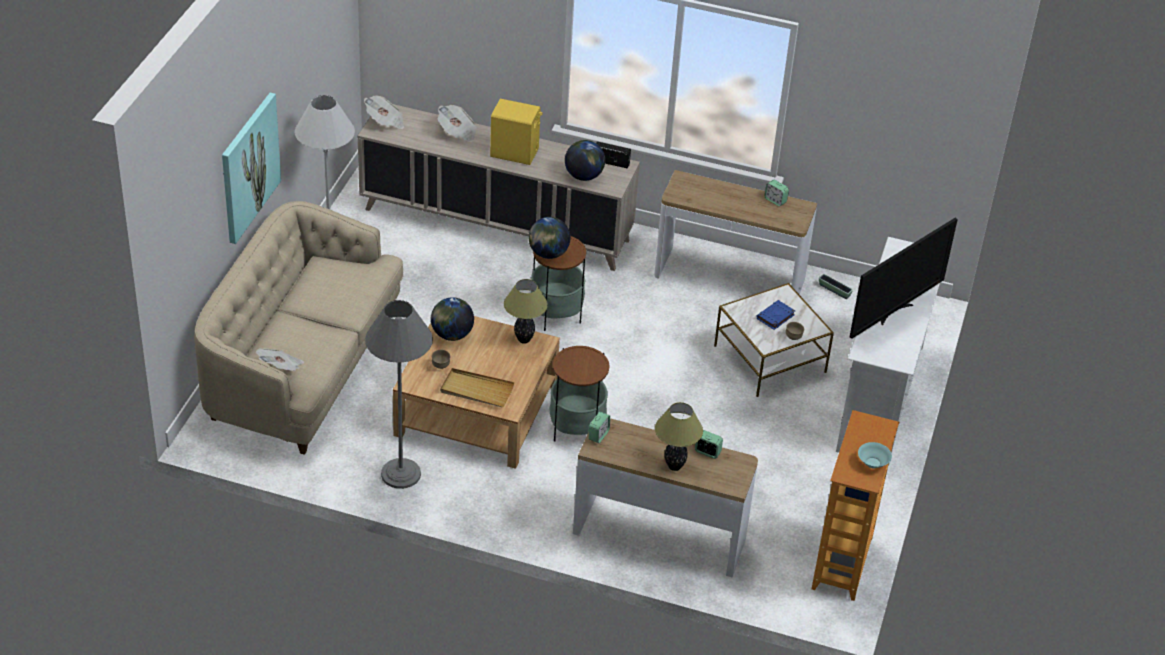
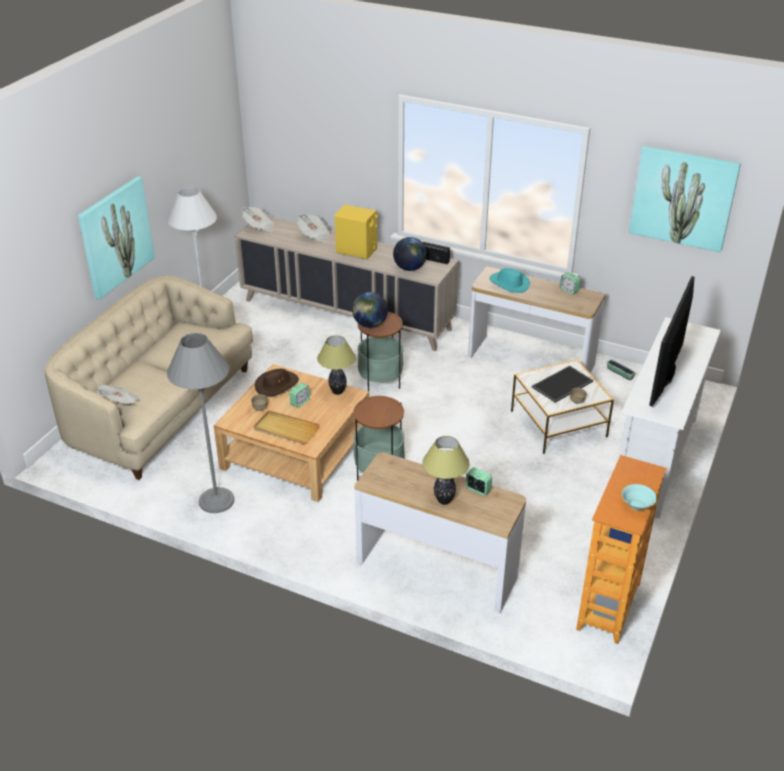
camera: 10 degrees right, 5 degrees down
(451, 334) = (277, 385): globe -> brown hat
(598, 435) = (377, 469): alarm clock -> alarm clock (300, 402)
(704, 194) = (508, 284): none -> turquoise hat
(775, 317) = (562, 385): blue book -> tray
(894, 312) = (667, 376): television -> television turned 150 degrees clockwise
(904, 100) = (683, 198): none -> picture

